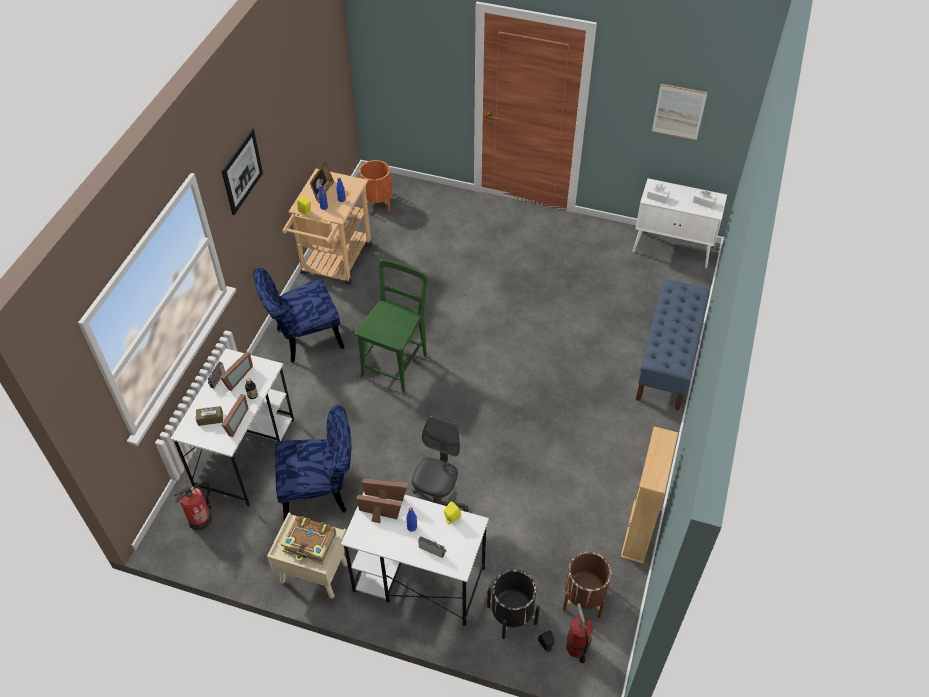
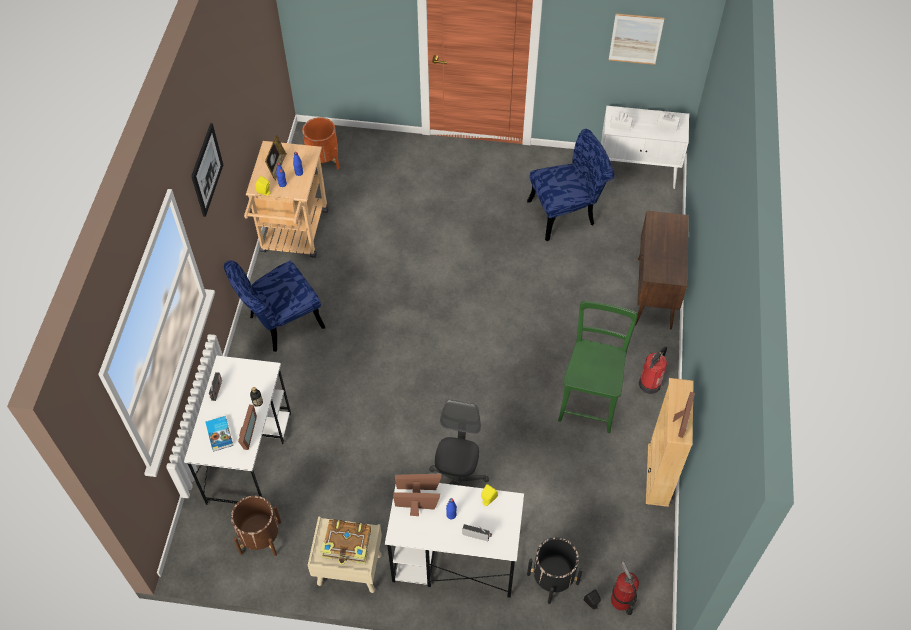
camera: 10 degrees left, 5 degrees up
(200, 519) = (220, 533): fire extinguisher -> fire extinguisher (650, 383)
(210, 419) = (220, 434): brown tissue box -> book
(236, 377) = (235, 385): picture frame -> picture frame (679, 421)
(321, 492) = (337, 485): blue chair -> blue chair (567, 213)
(396, 363) = (382, 336): green chair -> green chair (590, 399)
(584, 597) = (618, 549): brown planter -> brown planter (260, 537)
(668, 361) = (654, 294): blue bench -> brown cabinet

